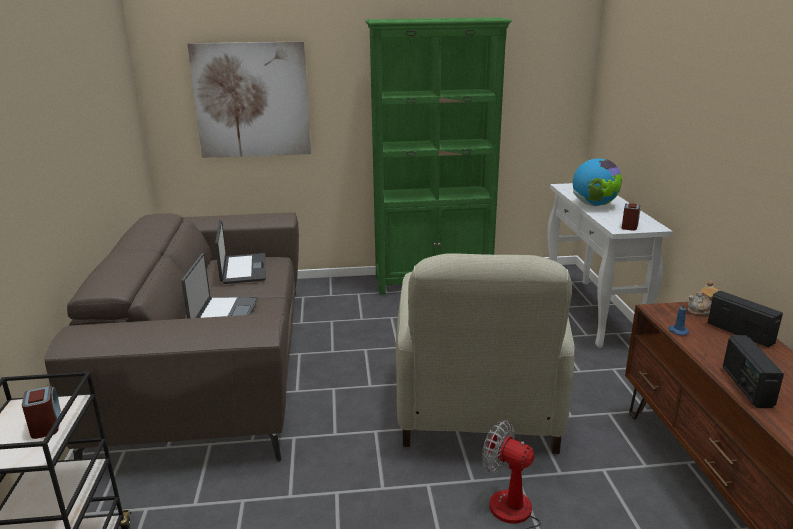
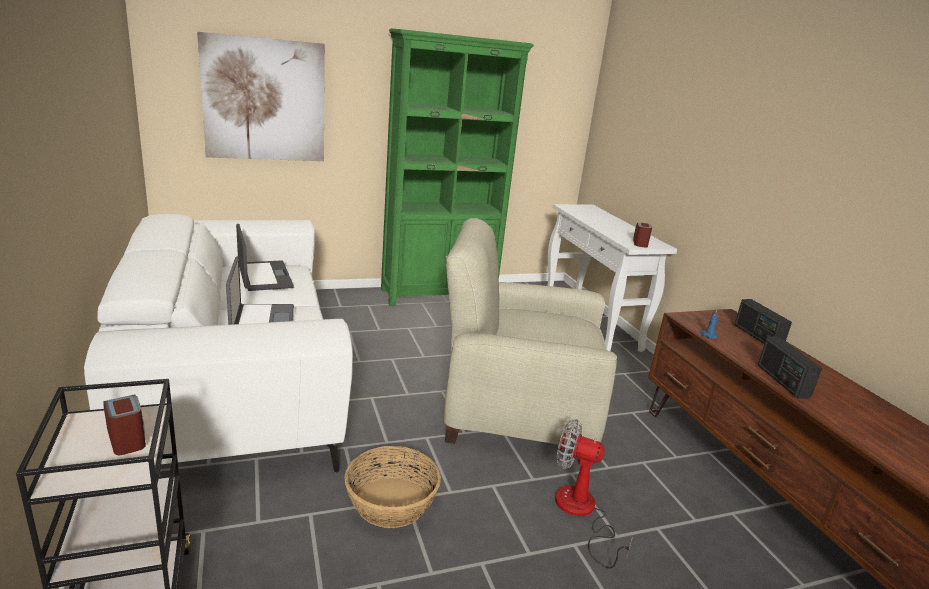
camera: 15 degrees left, 0 degrees up
(214, 364) = (235, 376): brown sofa -> white sofa
(321, 494) = (390, 502): none -> basket
(477, 408) = (516, 411): beige armchair -> beige armchair turned 105 degrees clockwise
(594, 205) = (601, 224): globe -> none
(703, 311) = (720, 318): teapot -> none
(740, 333) = (757, 336): radio -> radio turned 150 degrees counterclockwise

